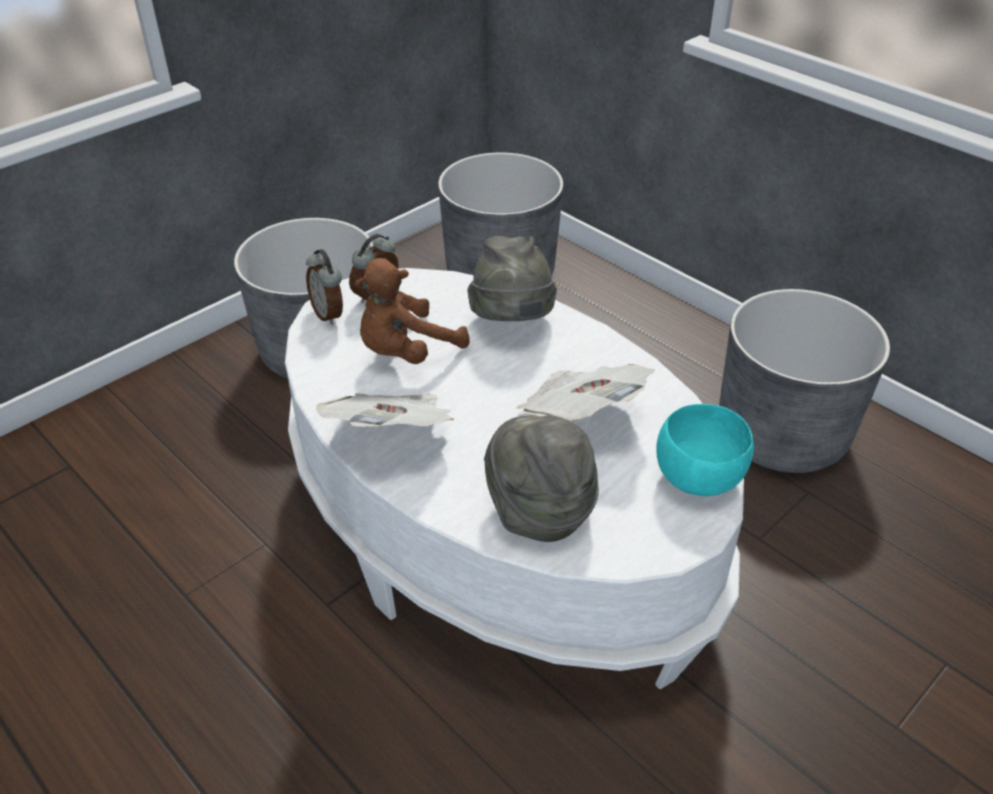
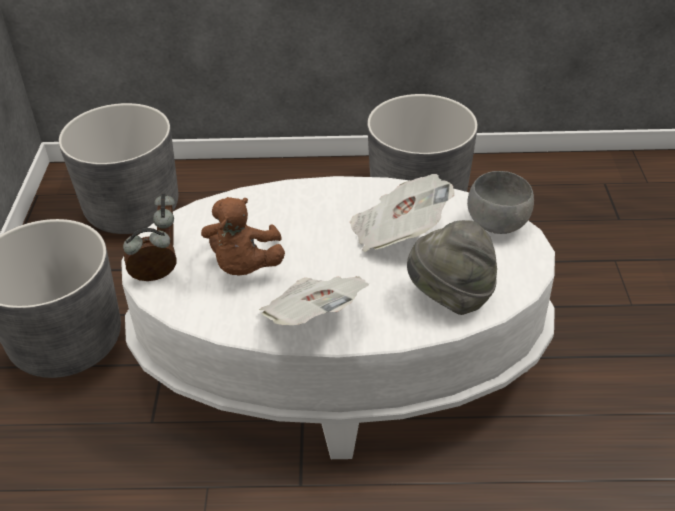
camera: 45 degrees left, 0 degrees up
(329, 314) = (154, 278): alarm clock -> alarm clock turned 150 degrees clockwise
(512, 323) = (282, 208): grey hat -> none
(699, 477) = (497, 223): turquoise bowl -> grey bowl

